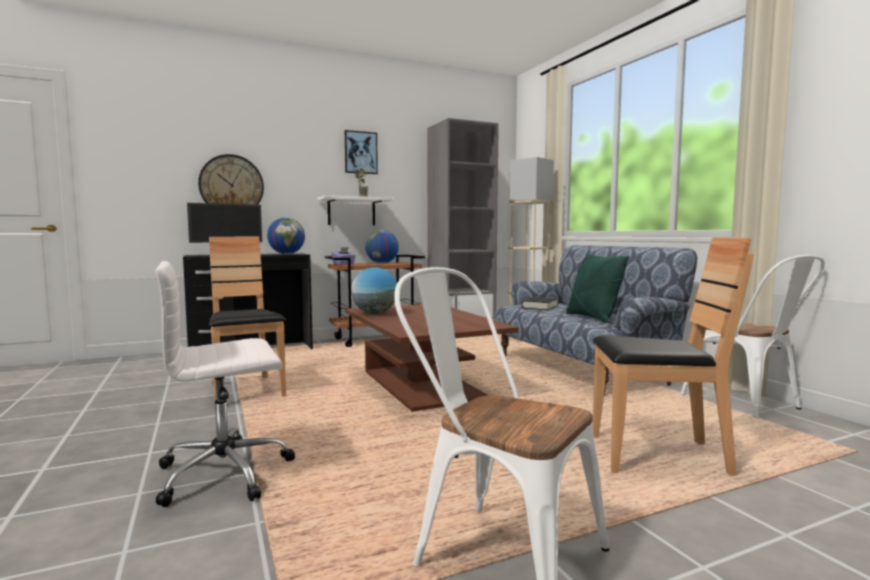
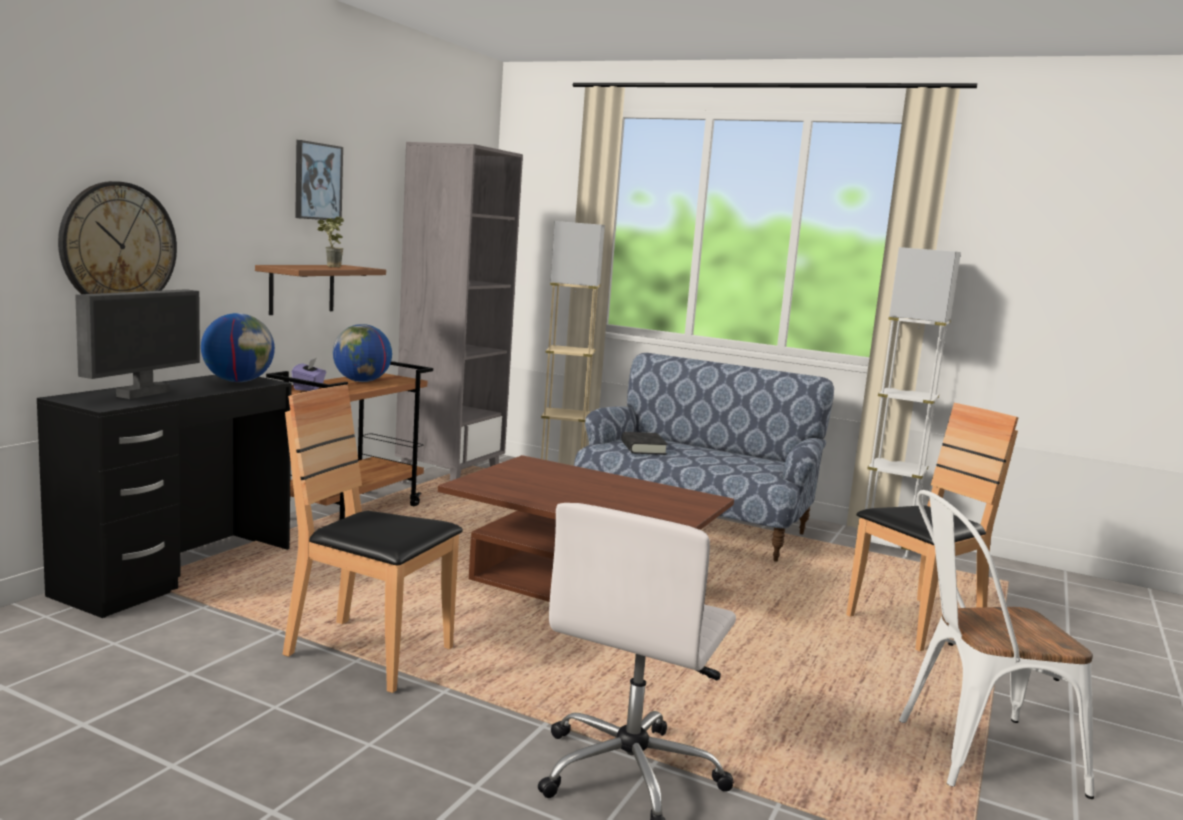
camera: 40 degrees left, 5 degrees up
(351, 211) = (302, 289): white shelf -> brown shelf
(374, 313) = (515, 493): globe -> none
(592, 318) = (740, 466): green pillow -> none
(748, 404) = (886, 545): white chair -> white floor lamp

